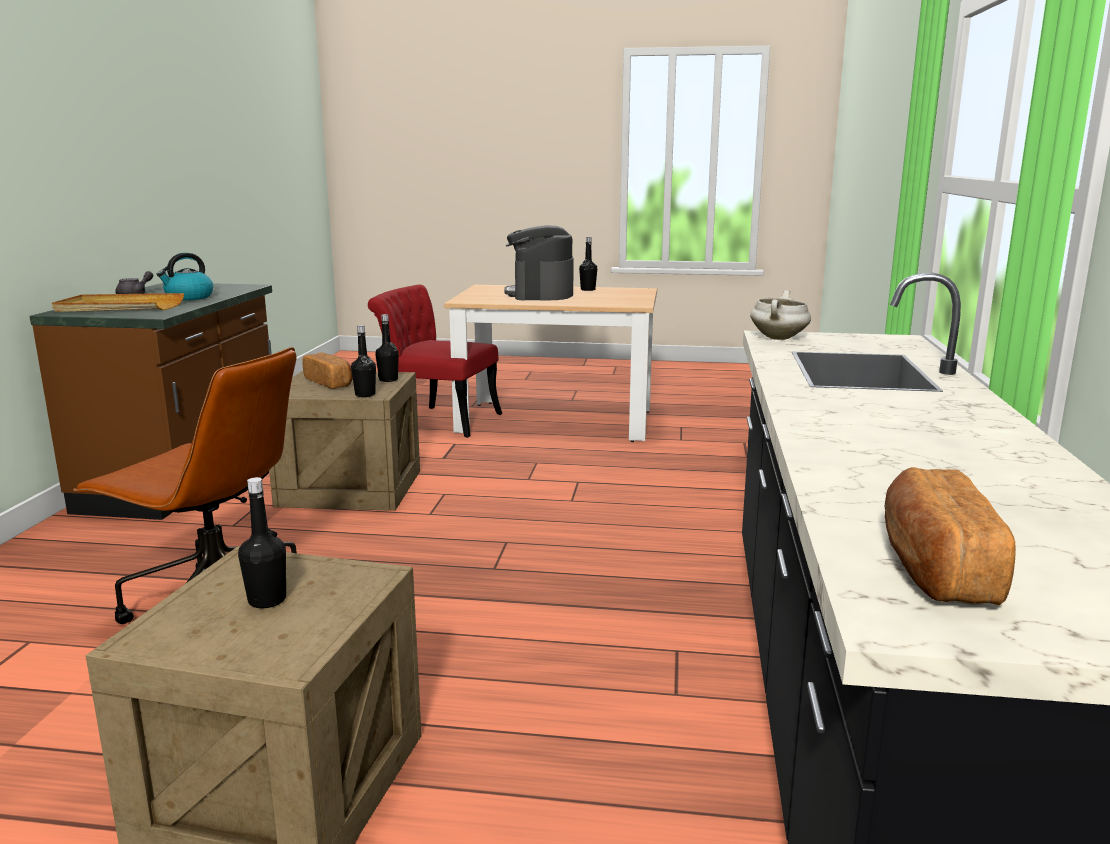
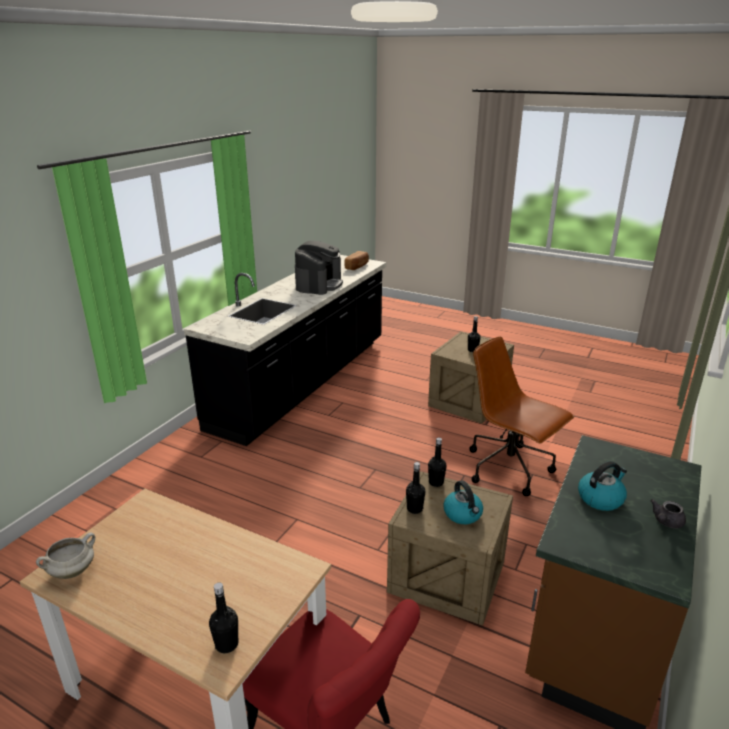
camera: 160 degrees left, 10 degrees up
(119, 307) = (642, 473): beige tray -> none
(330, 383) = (463, 514): bread -> kettle
(540, 294) = (191, 583): coffee machine -> coffee machine (319, 284)
(588, 289) = (112, 593): black bottle -> black bottle (226, 644)
(779, 338) = (249, 334): white cooking pot -> white cooking pot (73, 571)

